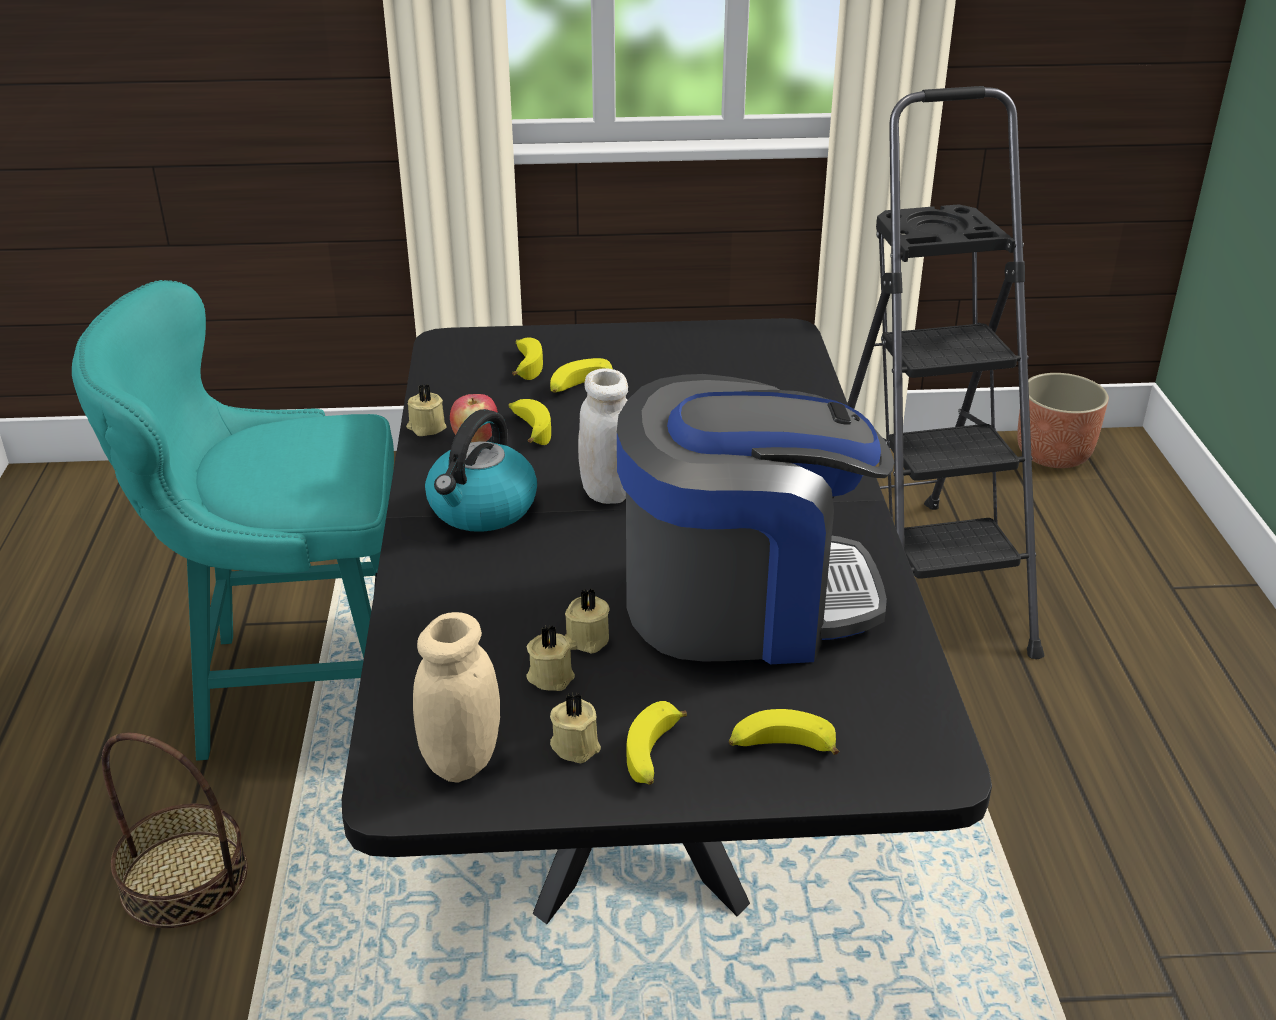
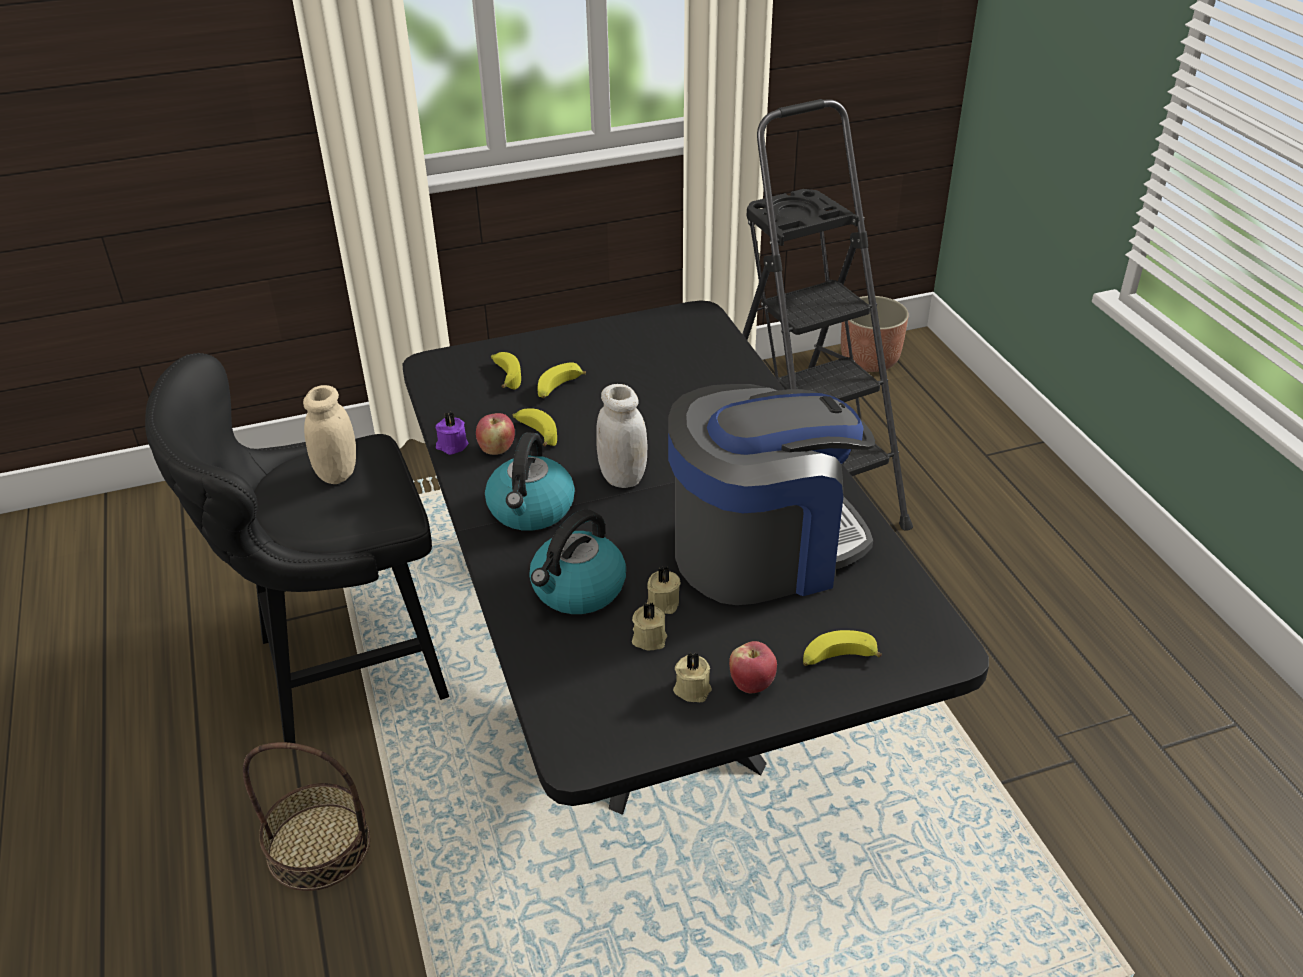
camera: 15 degrees left, 5 degrees up
(292, 689) = (341, 670): turquoise stool -> black stool
(426, 427) = (451, 446): beige candle -> purple candle
(462, 760) = (615, 719): beige jar -> beige jar (337, 473)
(492, 605) = (578, 589): none -> kettle
(654, 755) = (751, 684): banana -> apple

